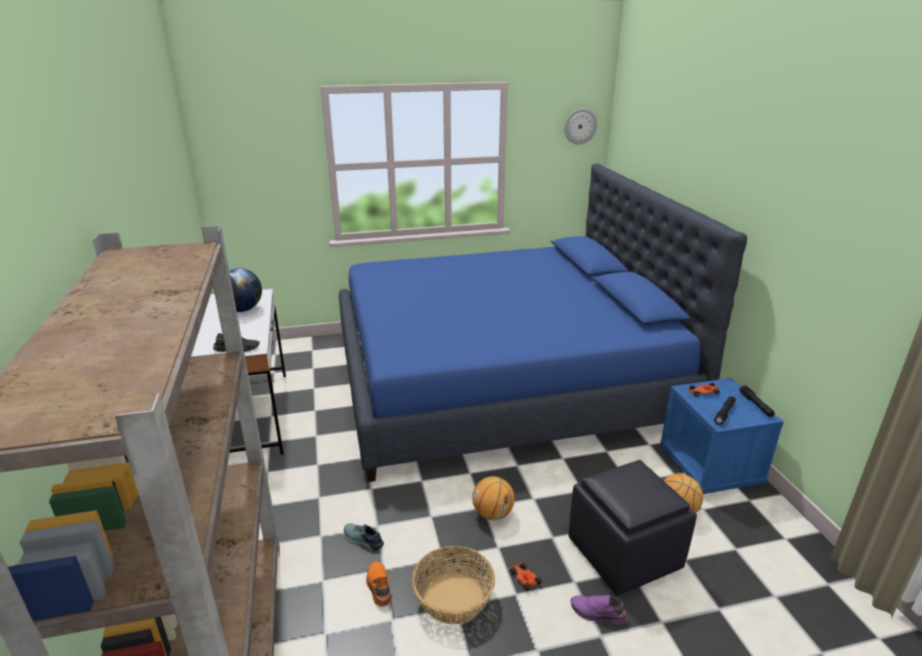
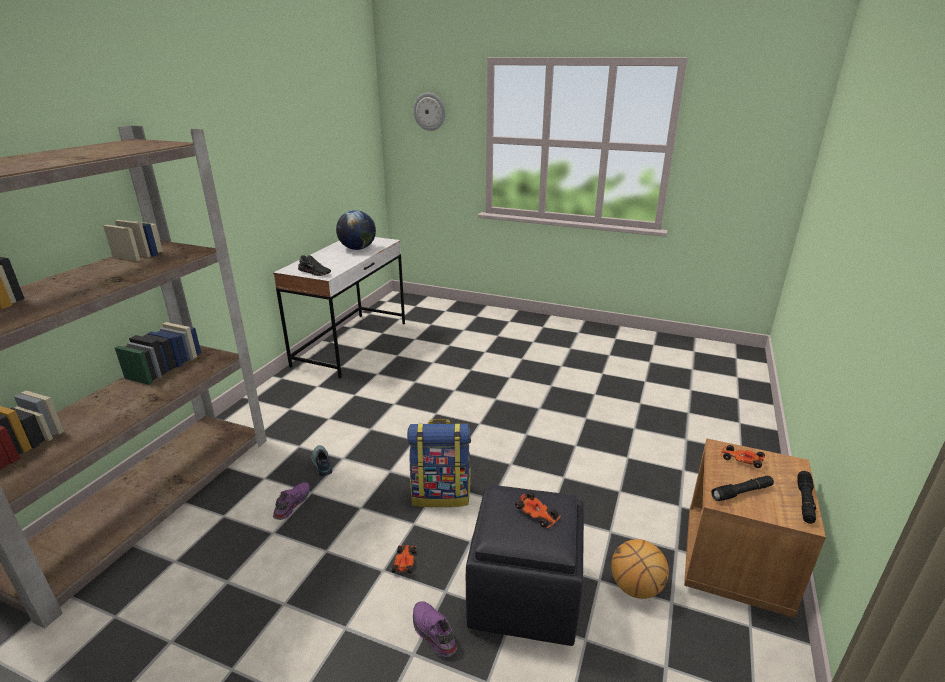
camera: 35 degrees right, 0 degrees up
(378, 587) = (291, 504): orange shoe -> purple shoe
(453, 597) = (332, 543): basket -> none
(493, 513) = (441, 494): basketball -> backpack
(502, 377) = (586, 383): blue bed -> none
(580, 126) = (780, 117): wall clock -> wall clock (429, 111)
(638, 483) = (537, 514): none -> toy car
(710, 467) = (735, 564): blue nightstand -> brown nightstand

